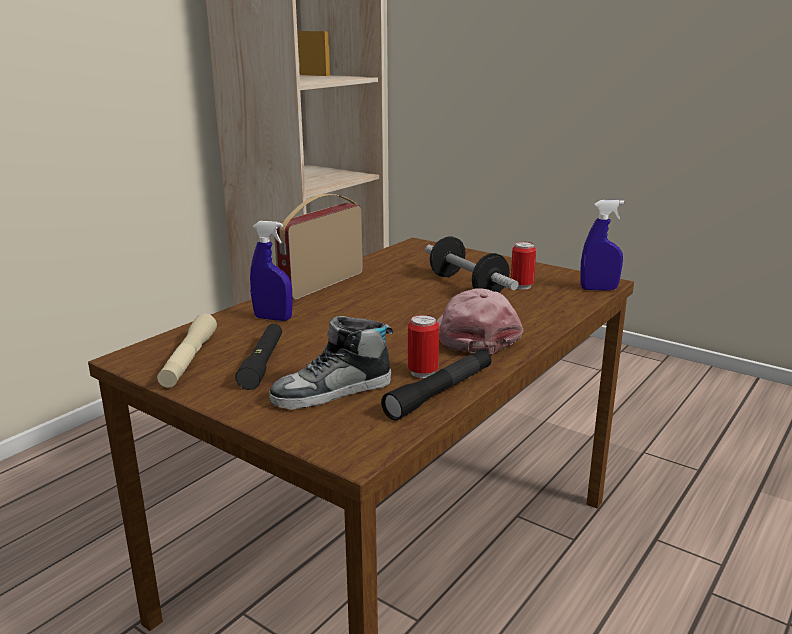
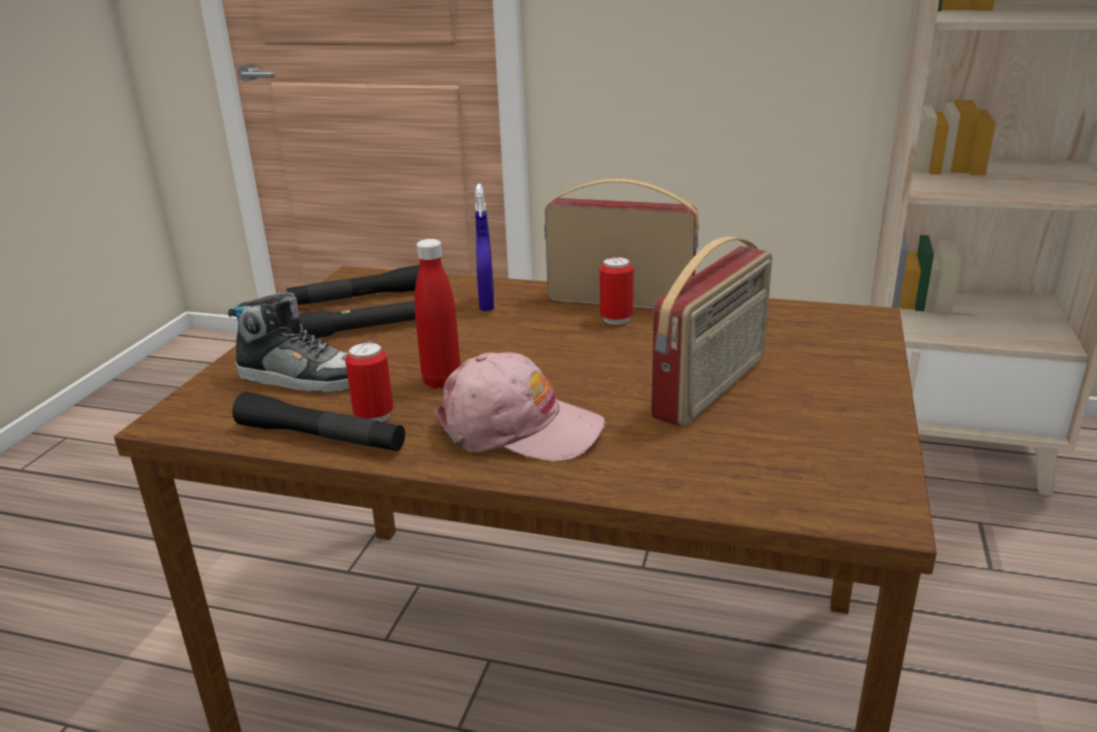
camera: 70 degrees right, 5 degrees up
(189, 360) = (359, 298): beige flashlight -> black flashlight
(332, 392) = (305, 378): shoe -> shoe turned 150 degrees clockwise
(390, 347) = (442, 381): none -> red bottle
(467, 286) = (712, 388): dumbbell -> radio
(475, 334) = (518, 427): pink cap -> pink cap turned 45 degrees clockwise
(521, 286) = (759, 432): can -> can (616, 319)
(598, 289) = (829, 511): blue spray bottle -> none

